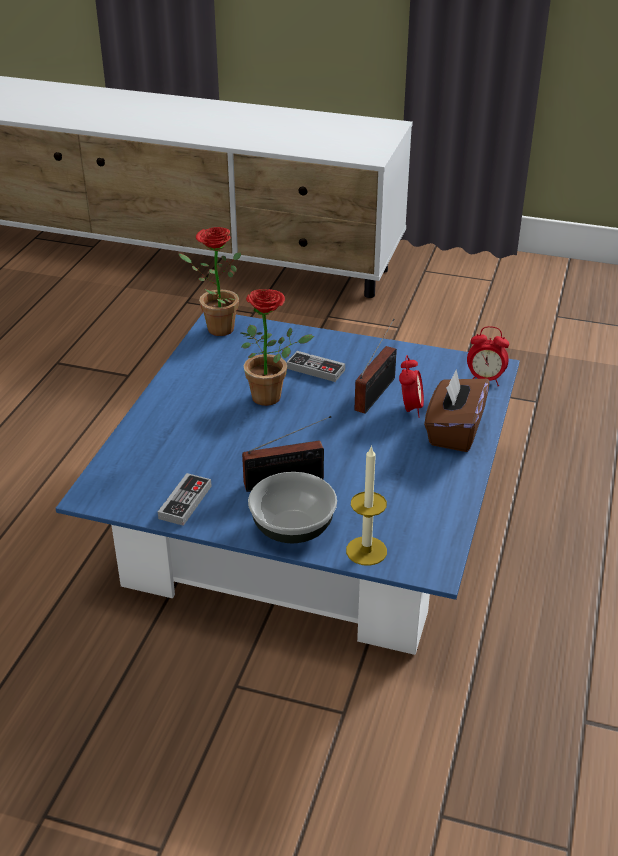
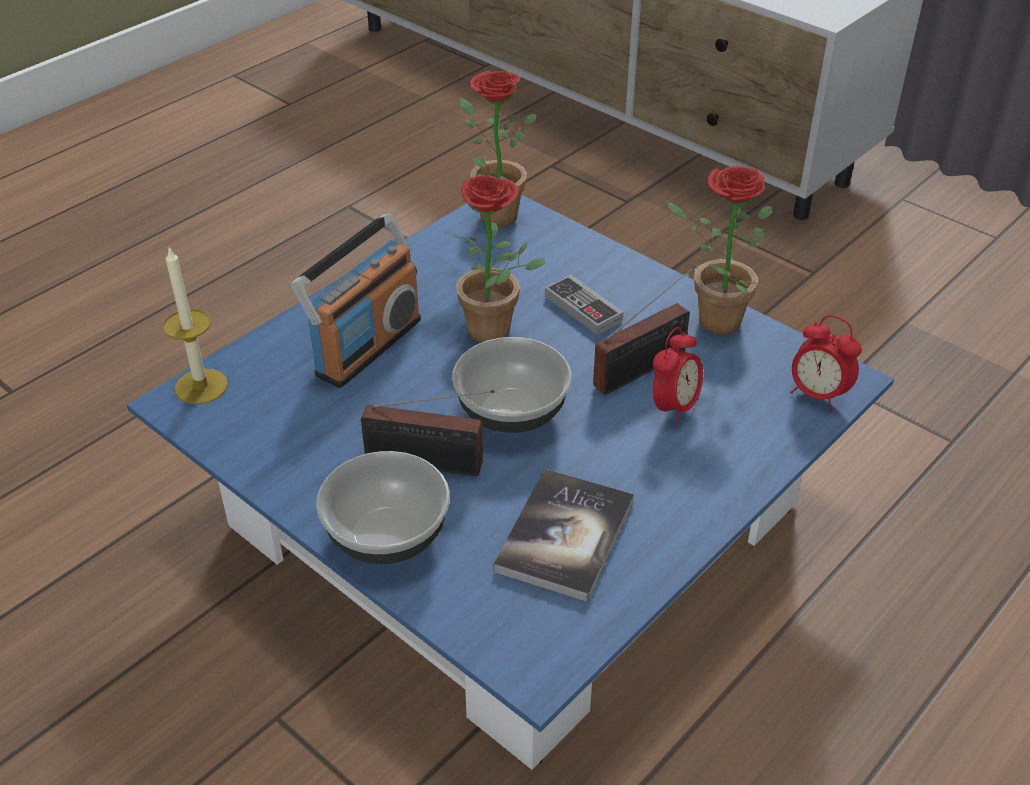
camera: 25 degrees right, 5 degrees up
(185, 502) = (280, 449): game controller -> none
(194, 427) = (367, 346): none -> radio
(315, 439) = (510, 412): none -> bowl
(366, 551) = (460, 607): candle -> candle (201, 386)
(396, 356) = (709, 320): none -> potted plant
(398, 495) = (565, 536): none -> book
(454, 431) = (715, 461): brown tissue box -> none

